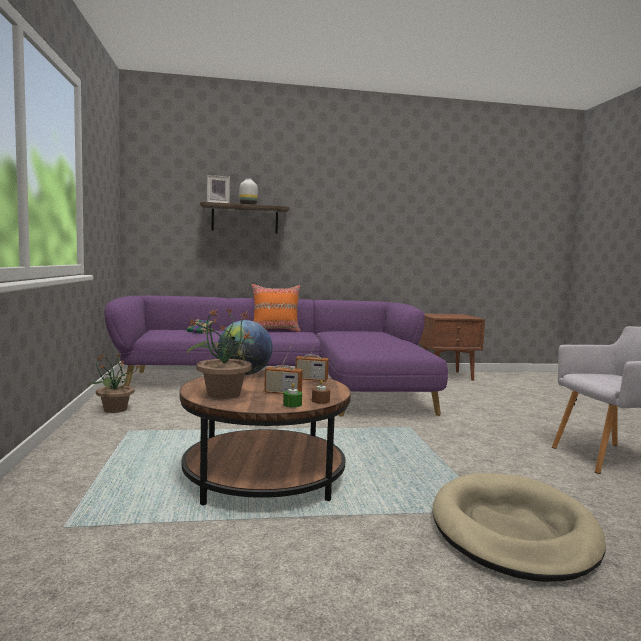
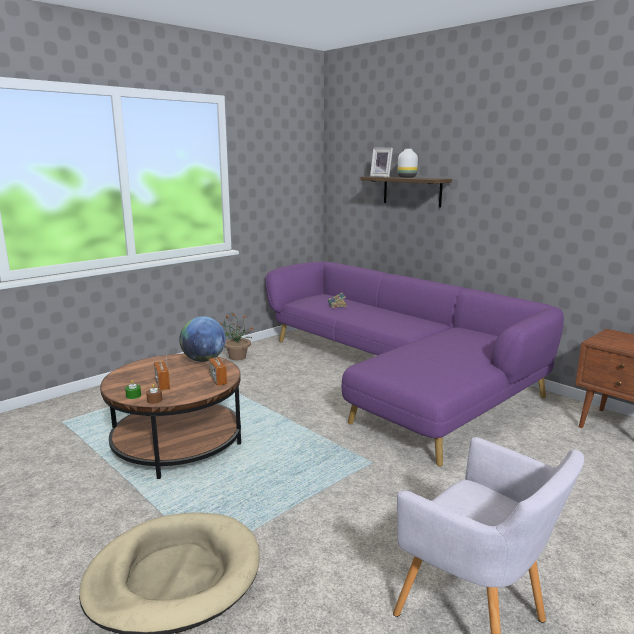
camera: 55 degrees right, 10 degrees up
(223, 394) = (138, 372): potted plant -> none
(275, 330) = (416, 315): orange pillow -> none

